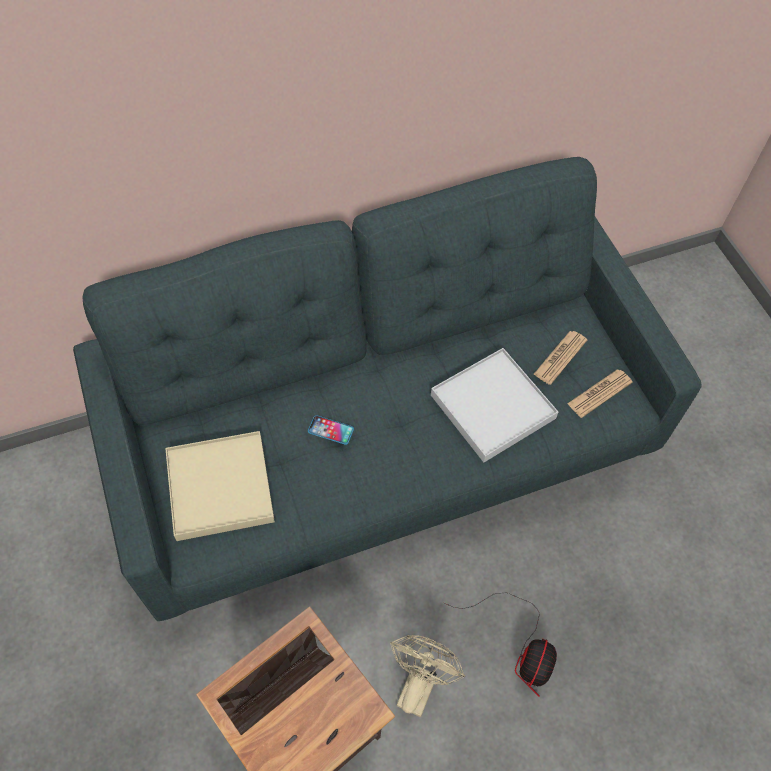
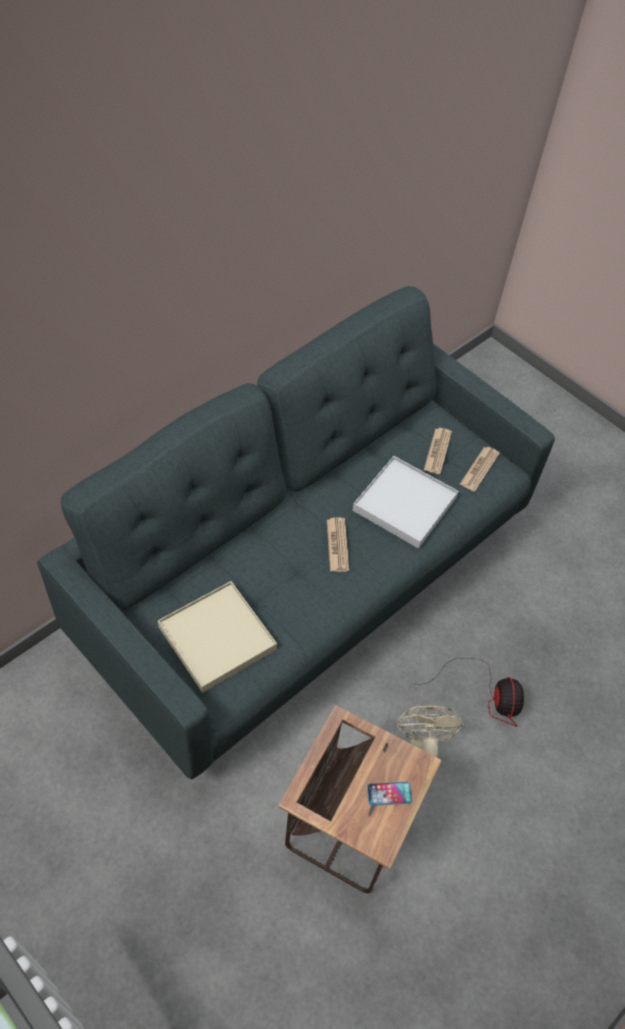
camera: 25 degrees left, 5 degrees down
(330, 430) = (285, 563): phone -> phone (389, 794)
(395, 428) = (337, 545): none -> newspaper

